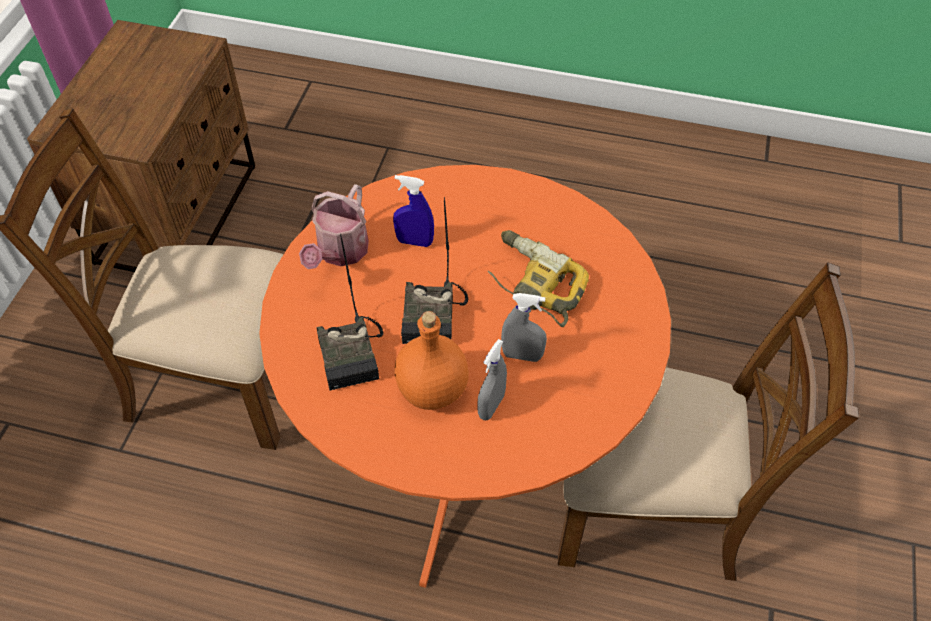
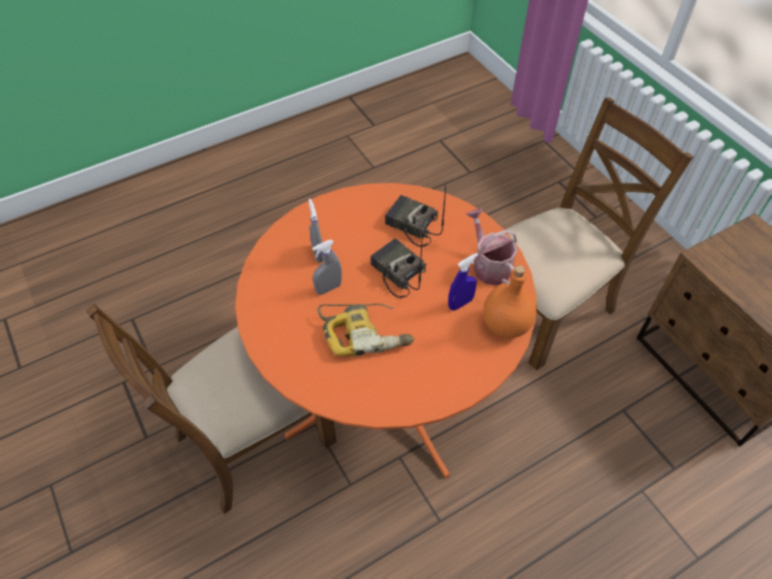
camera: 135 degrees right, 0 degrees up
(432, 391) = (354, 238): orange bottle -> orange bottle (505, 324)

